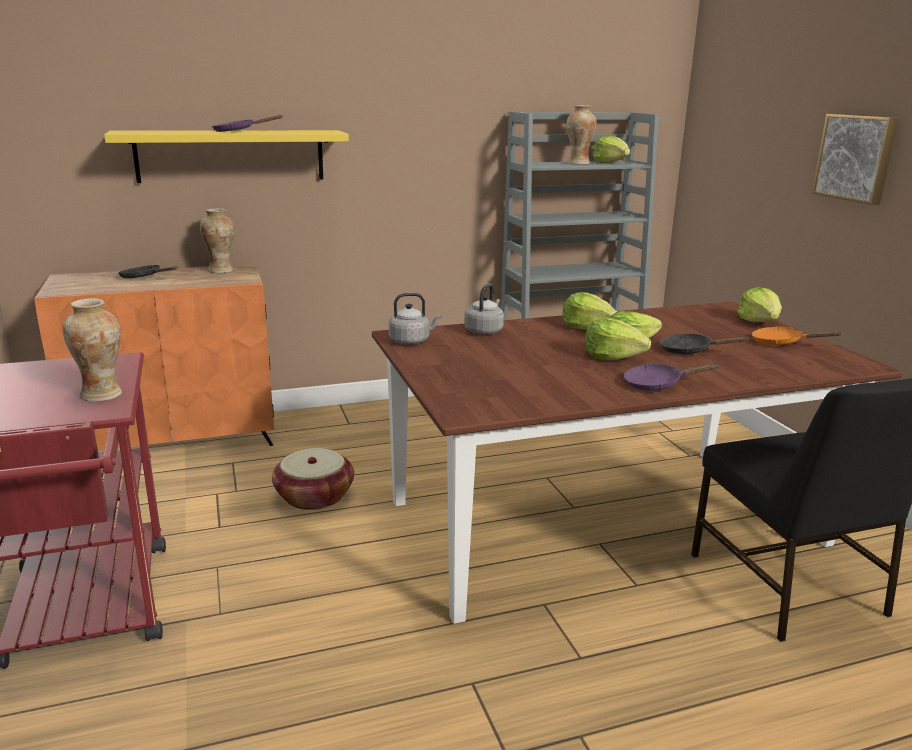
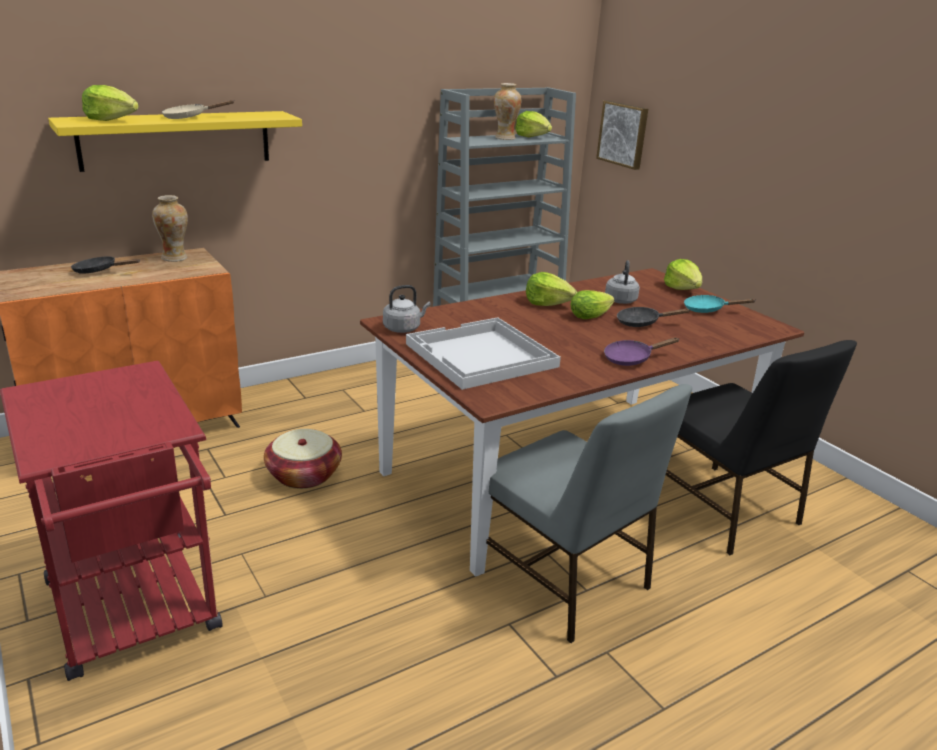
camera: 15 degrees left, 5 degrees up
(102, 395) = (156, 412): vase -> none
(238, 131) = (189, 117): purple frying pan -> beige frying pan
(479, 370) = (480, 356): none -> white tray
(484, 331) = (462, 313): grey kettle -> grey kettle (620, 300)
(555, 642) = (563, 580): none -> grey chair
(612, 357) = (583, 333): lettuce -> lettuce (111, 120)
(781, 343) = (708, 309): orange frying pan -> turquoise frying pan
(856, 157) = (754, 145): picture -> picture (623, 134)

